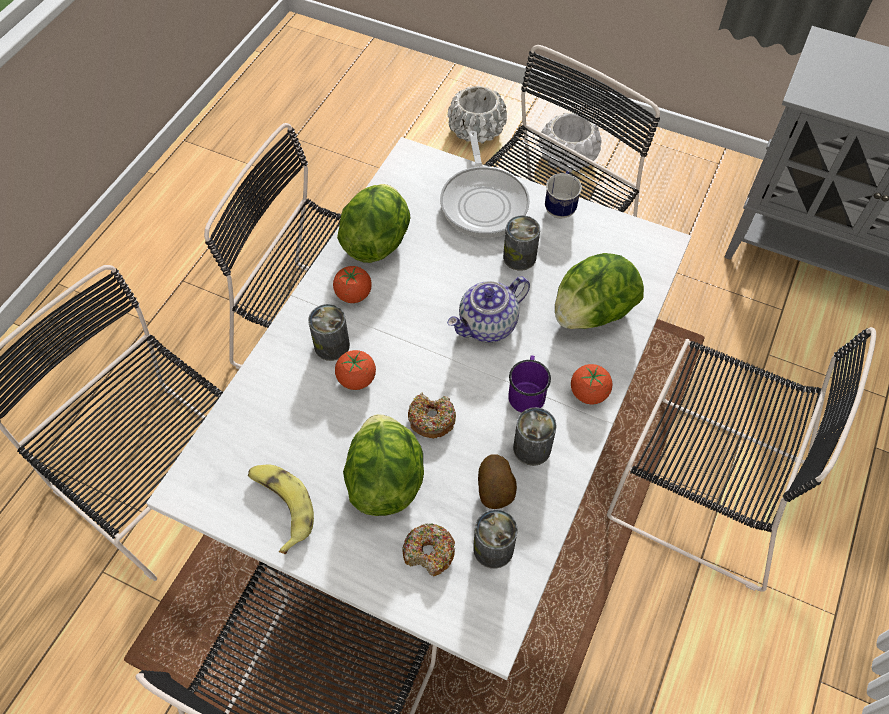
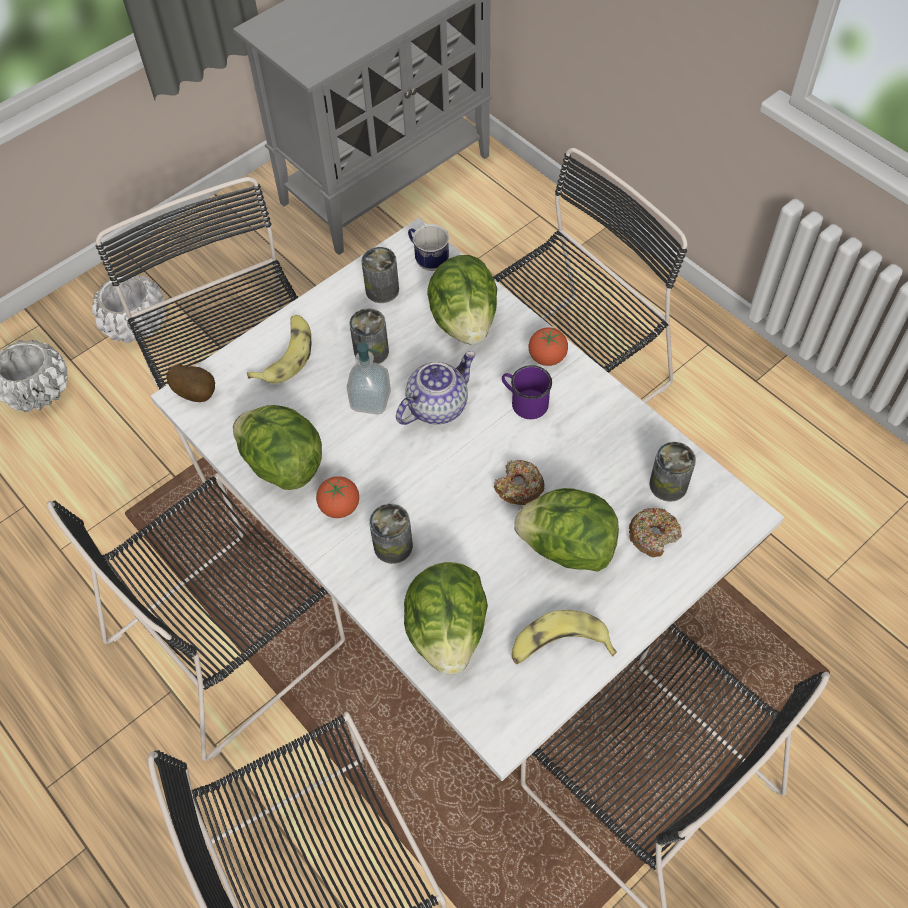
camera: 65 degrees left, 0 degrees up
(265, 414) = (447, 632): none -> lettuce
(357, 379) = (444, 536): tomato -> none
(468, 276) = (370, 400): none -> soap dispenser
(483, 202) = (286, 355): frying pan -> banana
(488, 325) = (437, 405): teapot -> teapot turned 120 degrees counterclockwise
(496, 491) = (614, 462): potato -> potato (197, 393)
(532, 448) = (583, 420): can -> can (382, 290)
(560, 207) = (330, 296): mug -> mug (428, 260)

